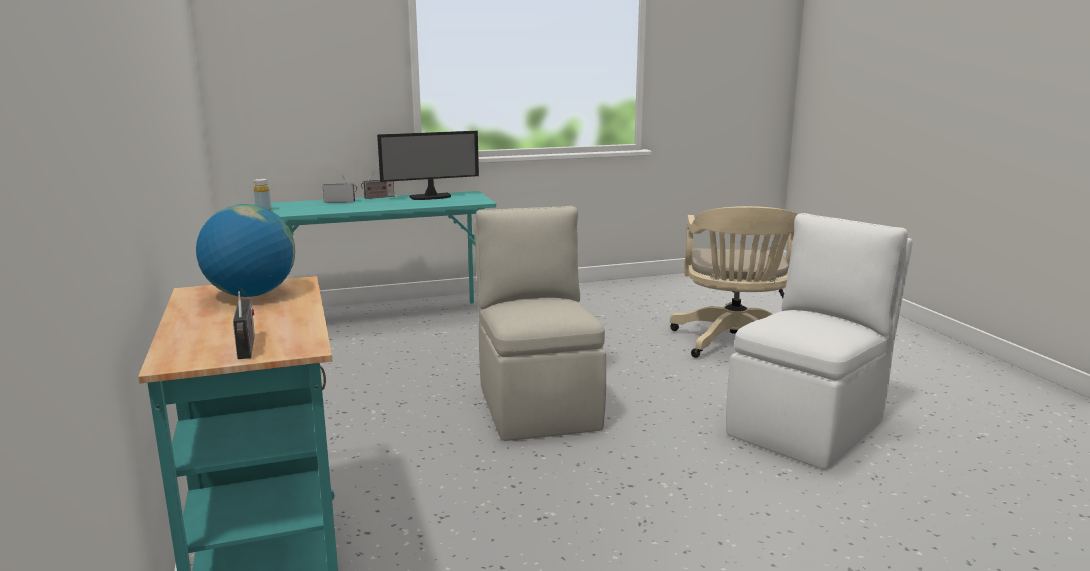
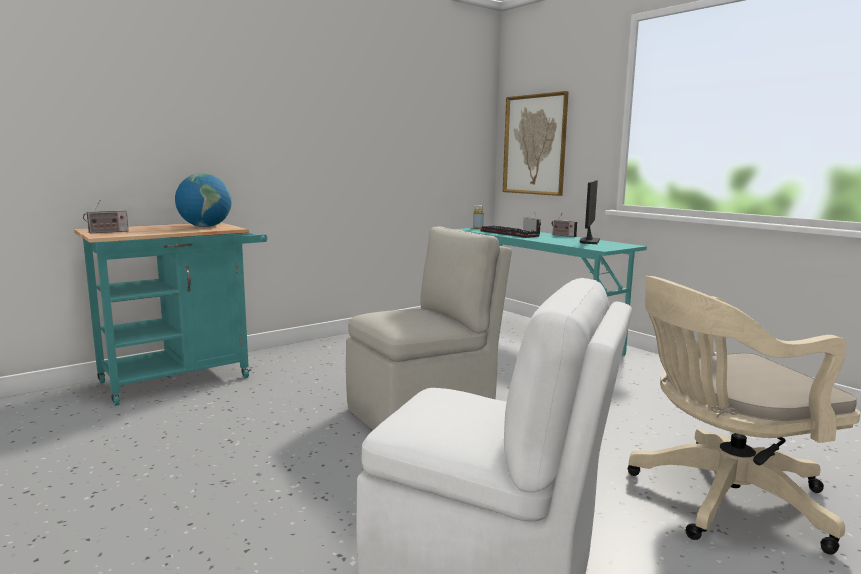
camera: 70 degrees right, 5 degrees down
(280, 89) = (535, 145): none -> picture
(336, 208) = (510, 234): none -> keyboard
(431, 197) = (589, 241): monitor -> monitor turned 60 degrees clockwise

